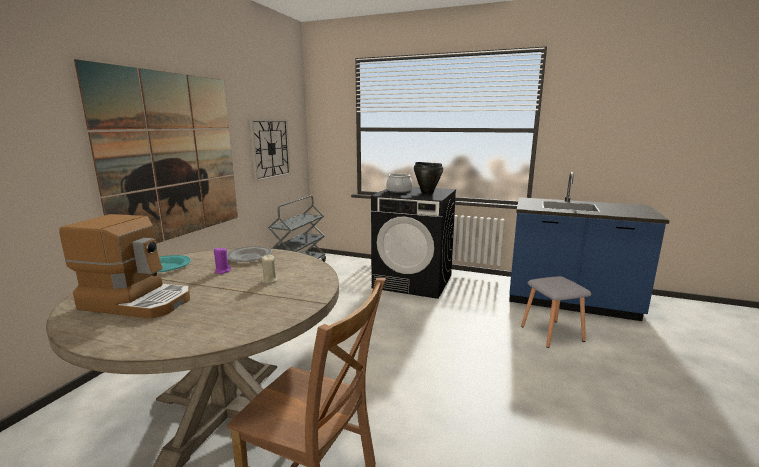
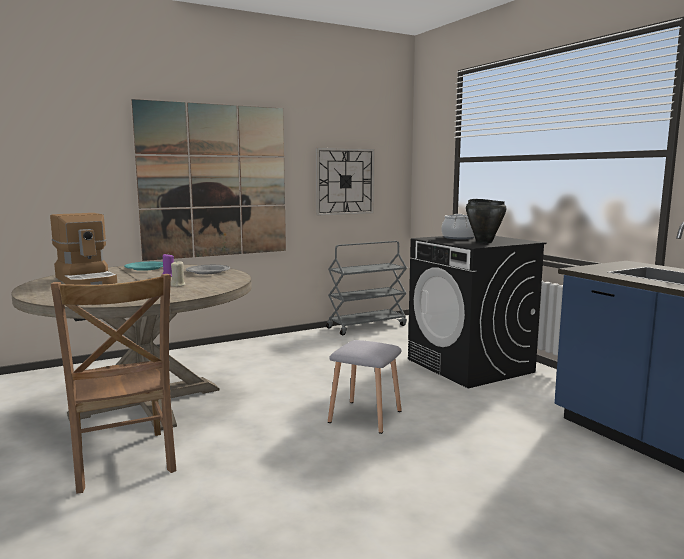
camera: 40 degrees right, 5 degrees down
(552, 333) = (556, 465): grey stool -> grey stool (366, 416)

